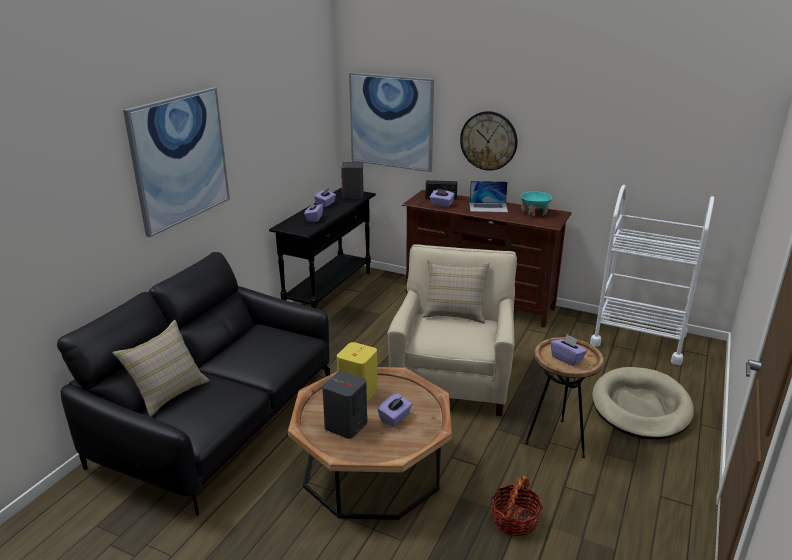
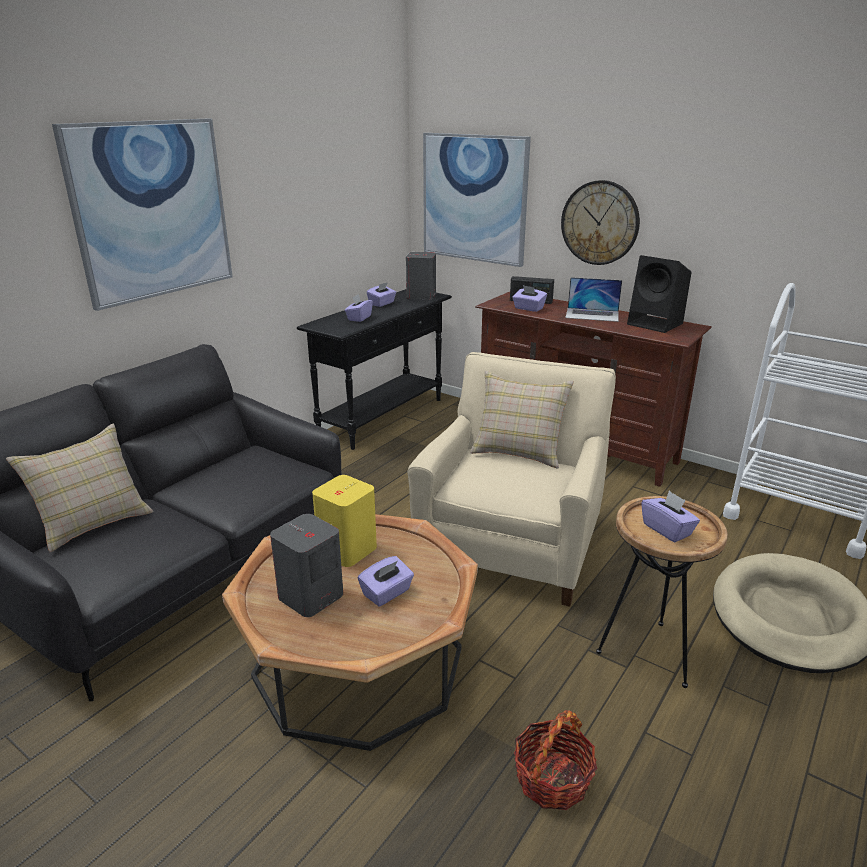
camera: 10 degrees right, 0 degrees up
(534, 213) = (656, 324): turquoise bowl -> black speaker

